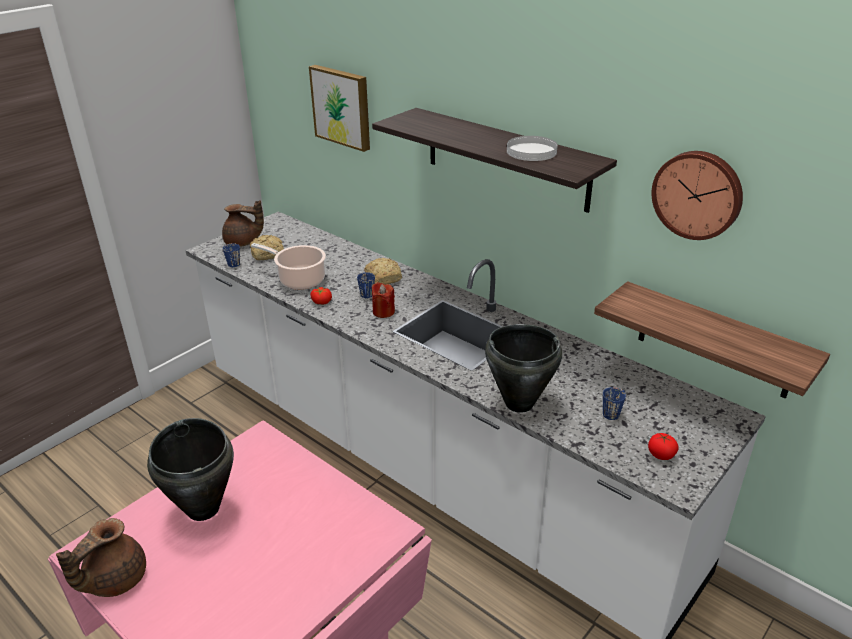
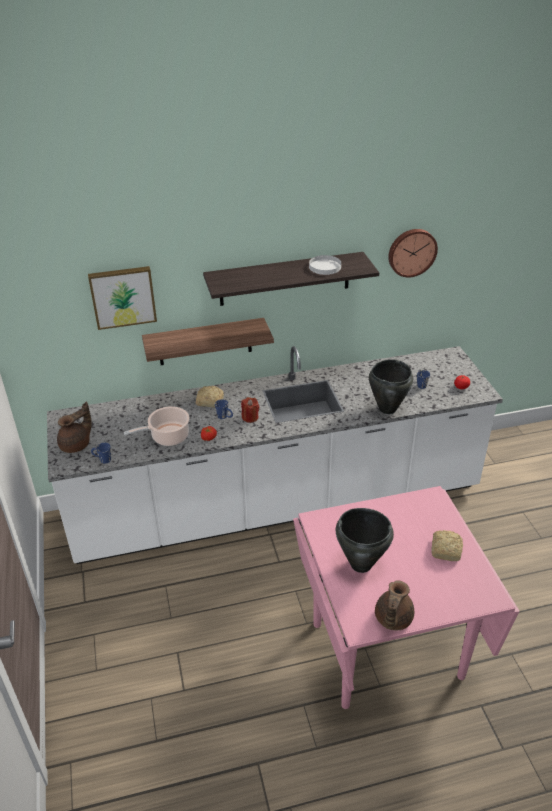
camera: 55 degrees left, 5 degrees up
(114, 579) = (392, 619): brown teapot -> brown teapot turned 45 degrees clockwise
(268, 254) = (112, 438): bread -> bread (446, 549)
(714, 341) = (427, 323): shelf -> shelf (205, 342)

